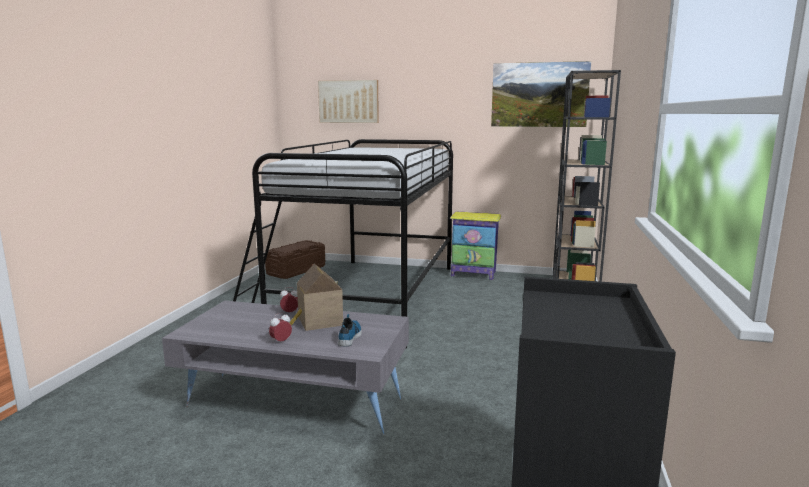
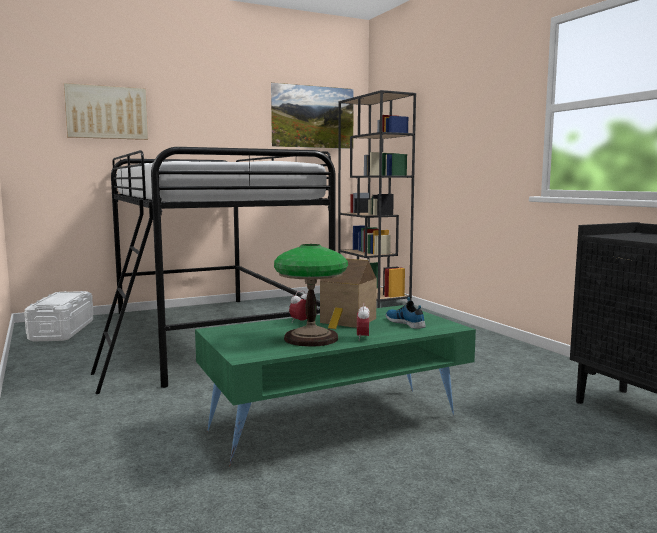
camera: 40 degrees left, 5 degrees down
(253, 330) = (310, 338): none -> table lamp
(294, 404) = (335, 424): grey coffee table -> green coffee table
(296, 270) = (62, 330): brown storage box -> white storage box
(474, 275) = (271, 301): nightstand -> none

